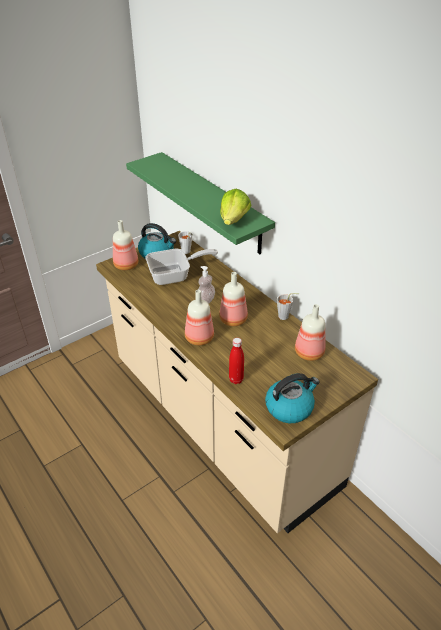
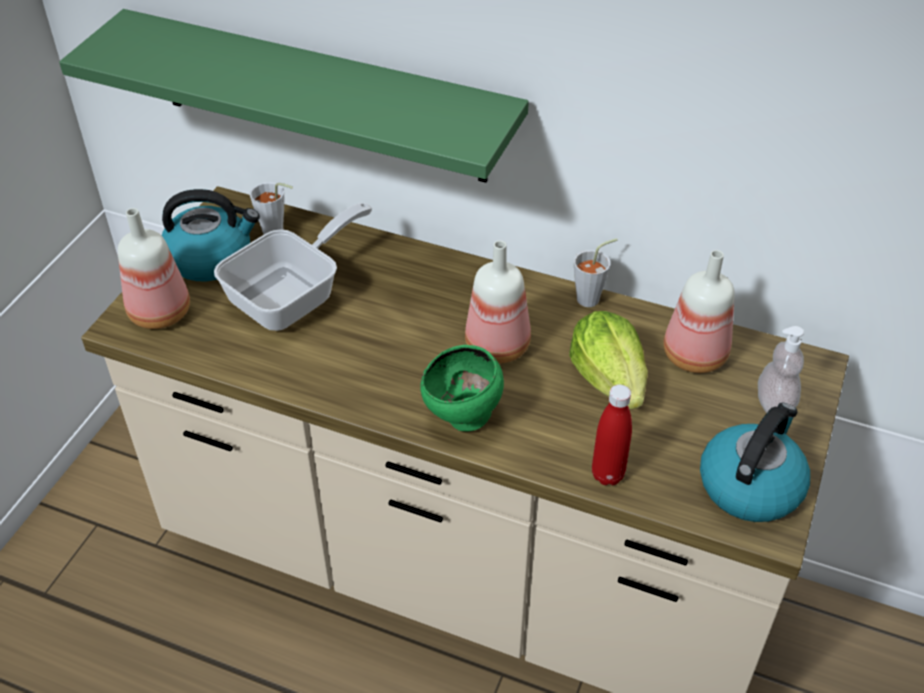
camera: 30 degrees left, 5 degrees up
(199, 338) = (463, 418): bottle -> green bowl
(205, 300) = (407, 327): soap dispenser -> soap dispenser (774, 404)
(234, 220) = (442, 123): lettuce -> lettuce (610, 379)

